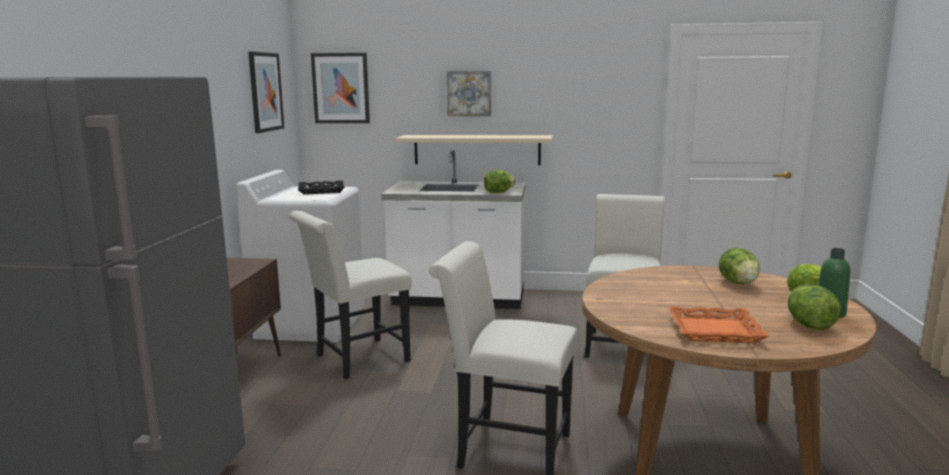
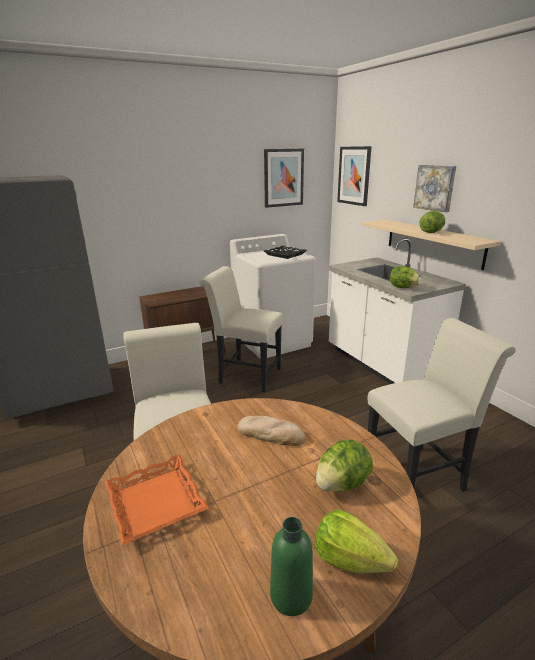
camera: 55 degrees right, 10 degrees up
(657, 286) = (271, 434): none -> bread
(809, 325) = (221, 580): lettuce -> lettuce (431, 232)

